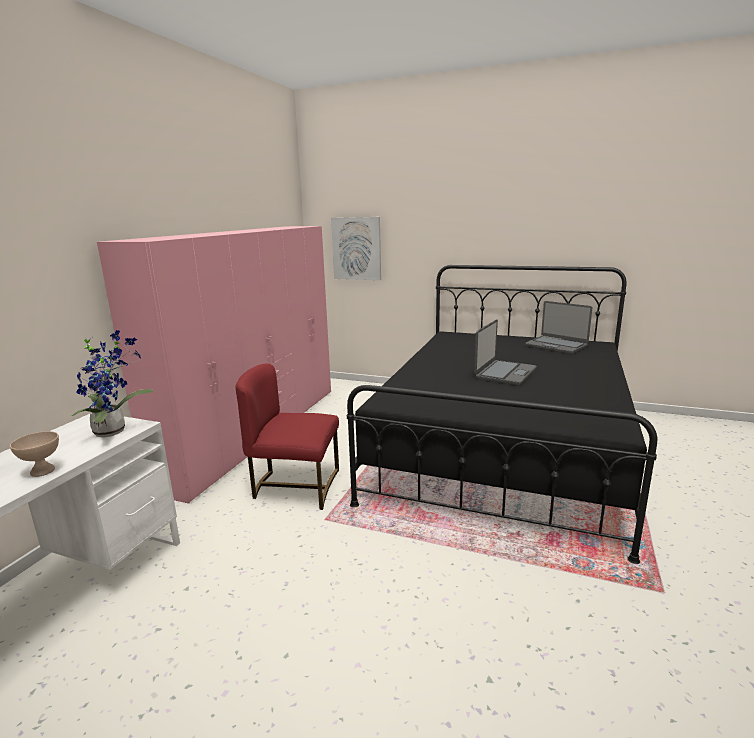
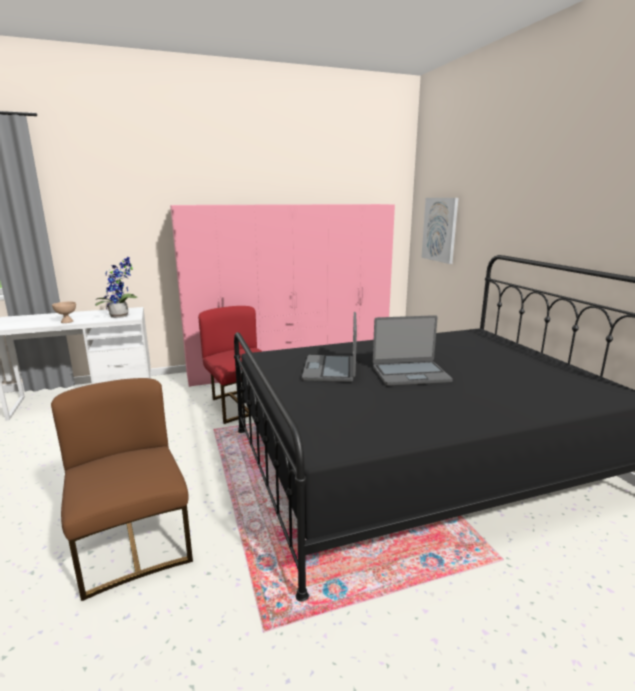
camera: 50 degrees right, 0 degrees up
(502, 640) = (133, 545): none -> brown chair
(556, 346) = (557, 376): laptop -> laptop (330, 369)

